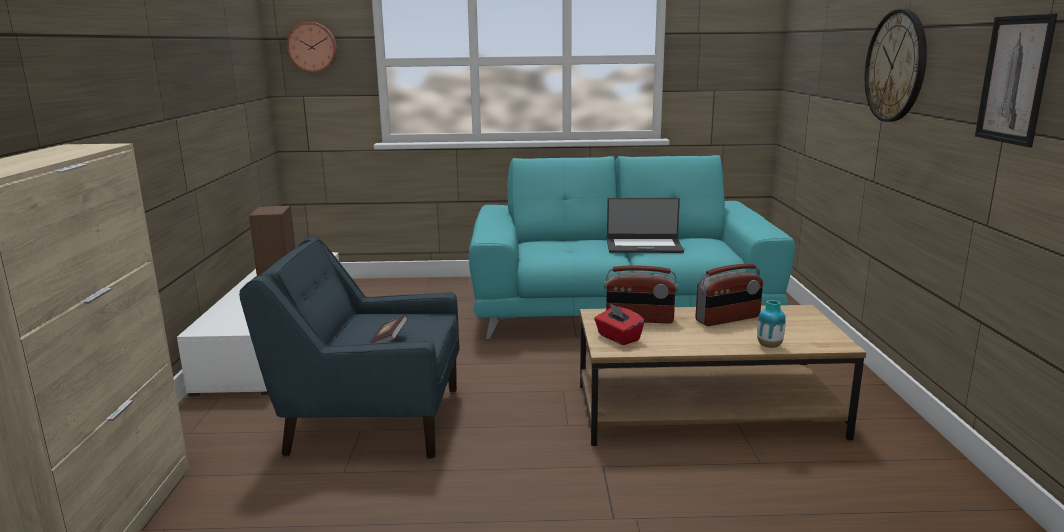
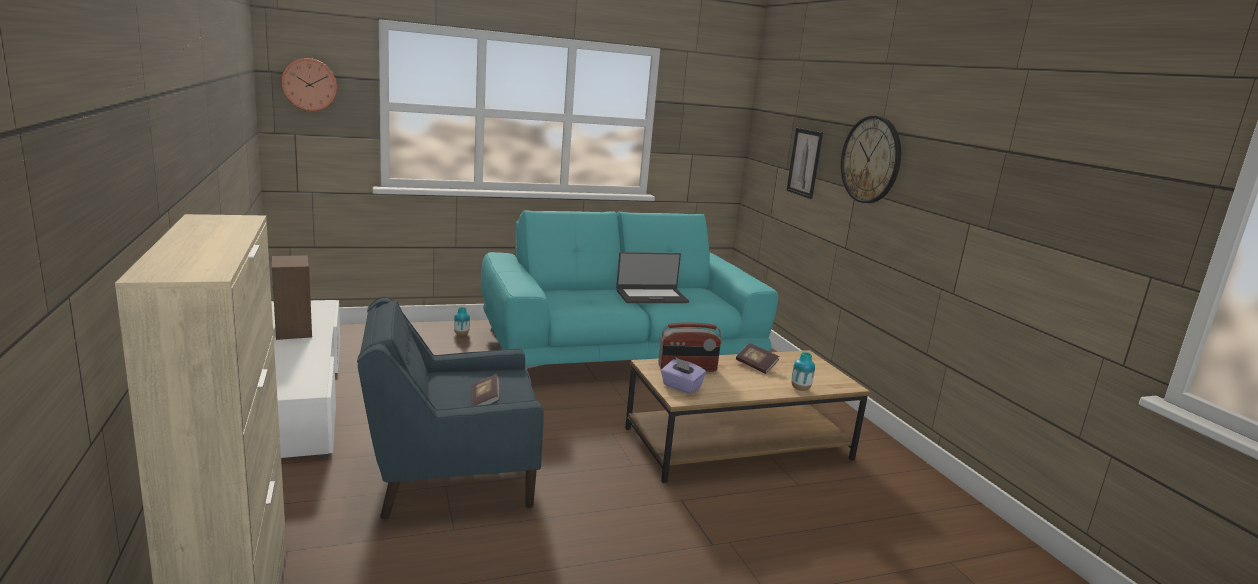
camera: 20 degrees left, 0 degrees up
(461, 289) = (461, 334): none -> vase
(618, 338) = (681, 387): red tissue box -> purple tissue box
(728, 319) = (756, 366): radio -> book
(1014, 79) = (980, 189): picture -> picture (804, 162)

